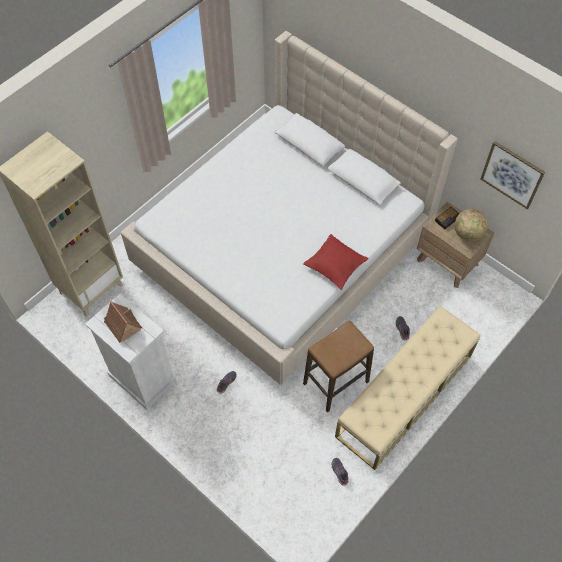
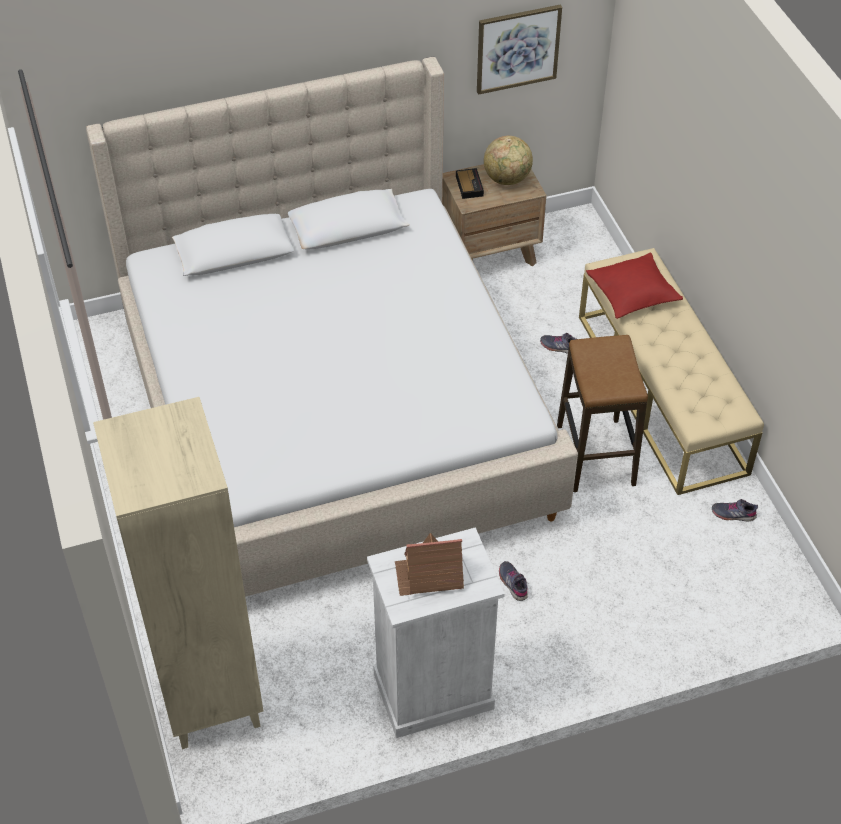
camera: 60 degrees left, 10 degrees down
(335, 265) = (468, 317): red pillow -> red pillow (632, 293)

